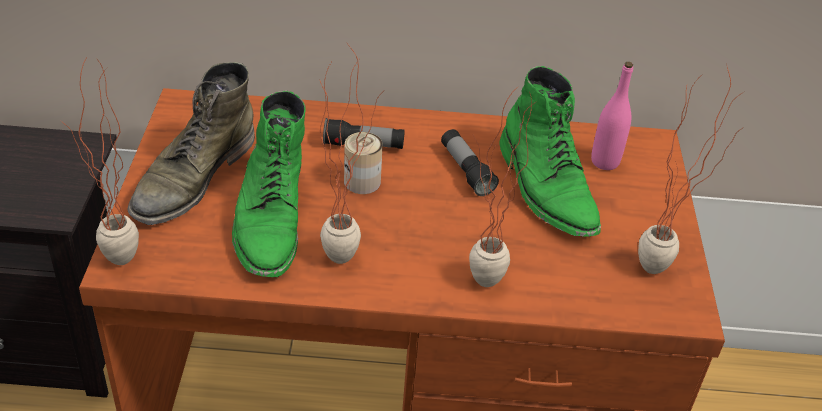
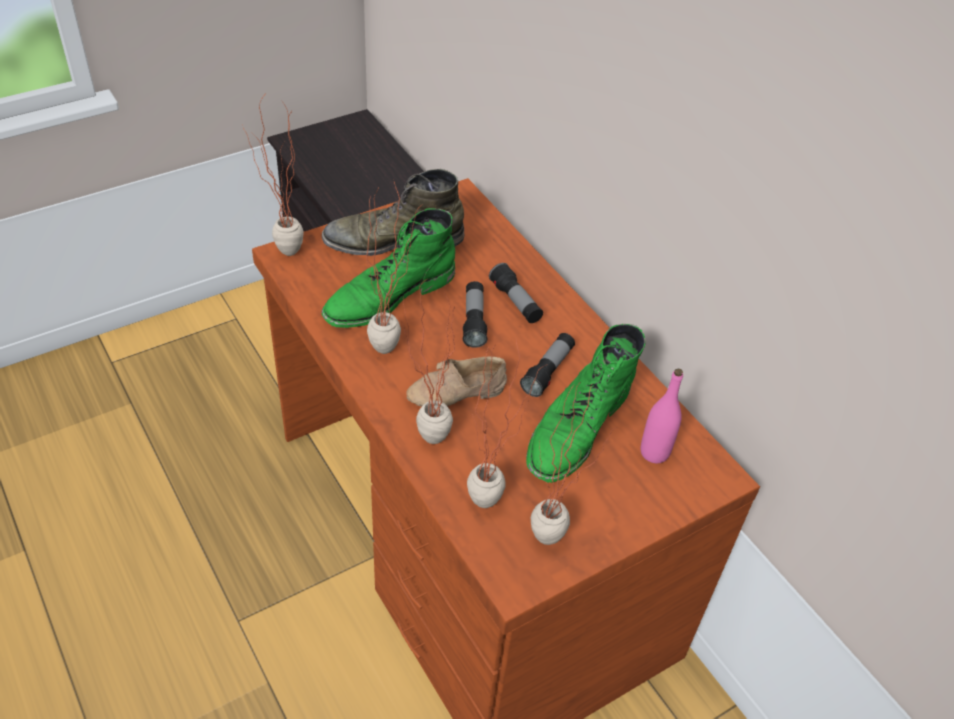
camera: 55 degrees right, 5 degrees up
(362, 182) = (474, 321): can -> flashlight
(443, 238) = (457, 393): none -> beige shoe
(594, 280) = (495, 504): none -> potted plant

